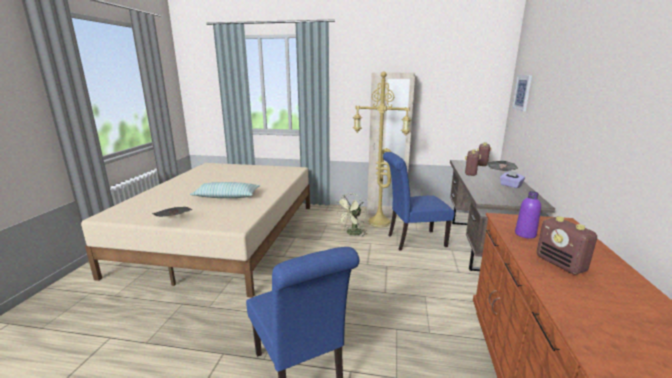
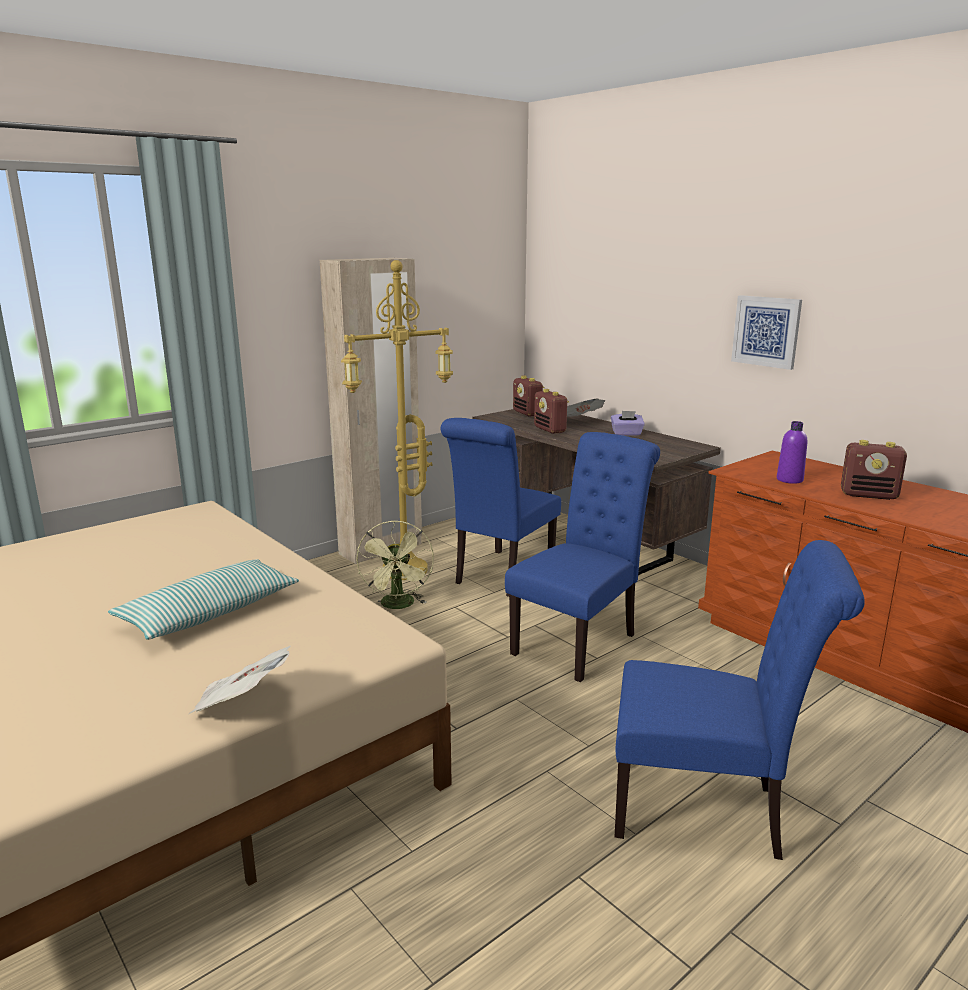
camera: 50 degrees left, 0 degrees up
(391, 282) = (580, 641): none -> blue chair
(522, 92) = (570, 287): picture -> picture (766, 331)

